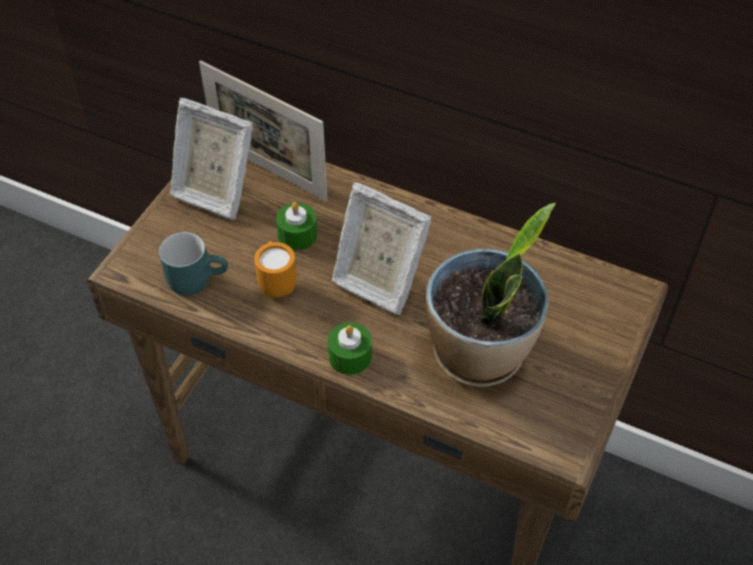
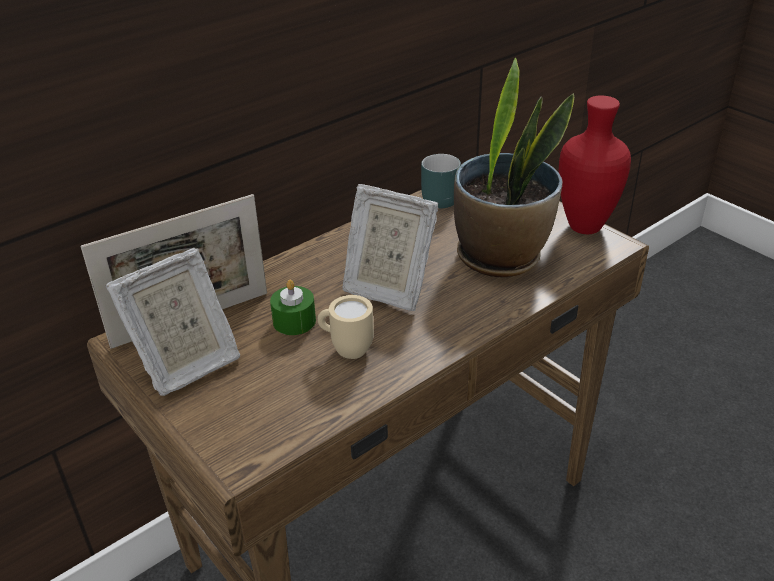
camera: 65 degrees left, 15 degrees down
(197, 278) = (296, 405): turquoise mug -> turquoise mug (440, 196)
(277, 284) = (346, 349): orange mug -> beige mug
(350, 356) = (463, 325): green candle -> none
(377, 281) = (387, 288): picture frame -> picture frame turned 60 degrees clockwise
(580, 414) = (583, 227): none -> red vase

